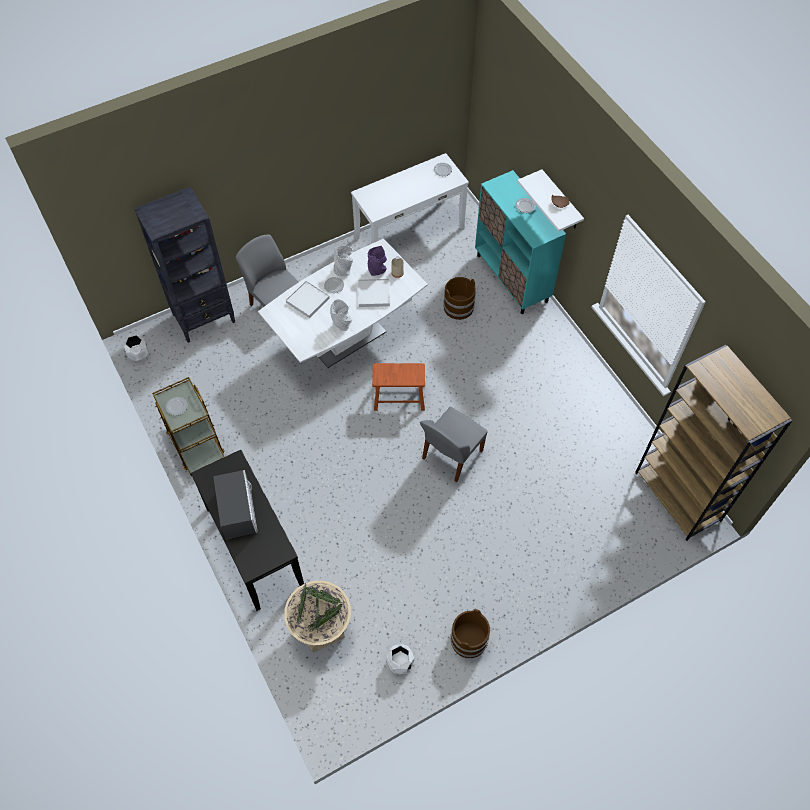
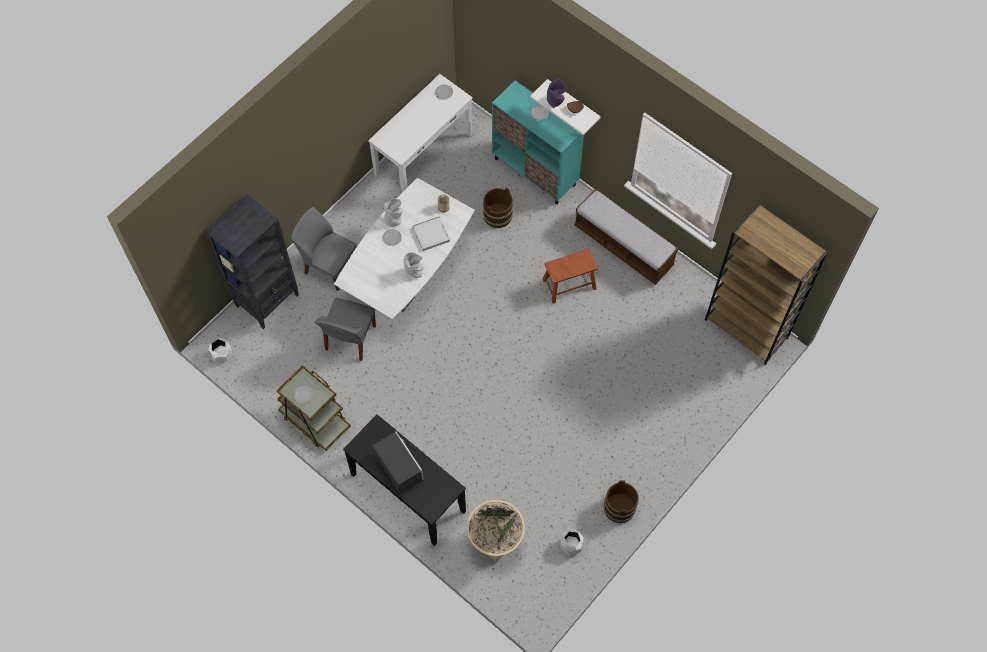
camera: 20 degrees left, 5 degrees up
(307, 300) = (374, 259): white tray -> none
(377, 270) = (424, 210): purple vase -> purple vase (555, 101)
(399, 396) = (478, 317): brown stool -> brown stool (569, 284)
(451, 456) = (544, 356): grey chair -> grey chair (349, 339)
(574, 374) = (623, 247): none -> bench

